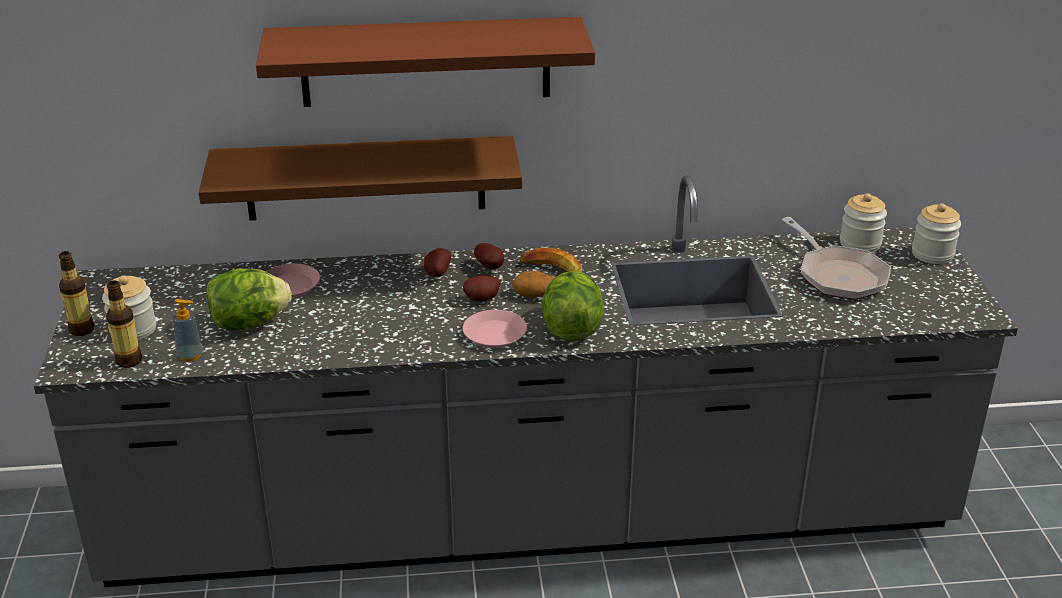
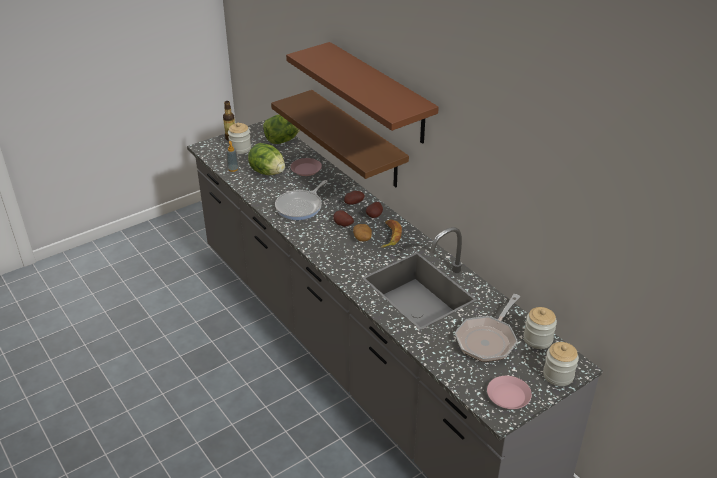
camera: 60 degrees right, 5 degrees up
(129, 361) = (218, 157): bottle -> none
(391, 321) = (301, 206): none -> frying pan
(494, 334) = (316, 239): pink plate -> pink plate (508, 395)
(571, 329) = (341, 260): lettuce -> lettuce (282, 140)

